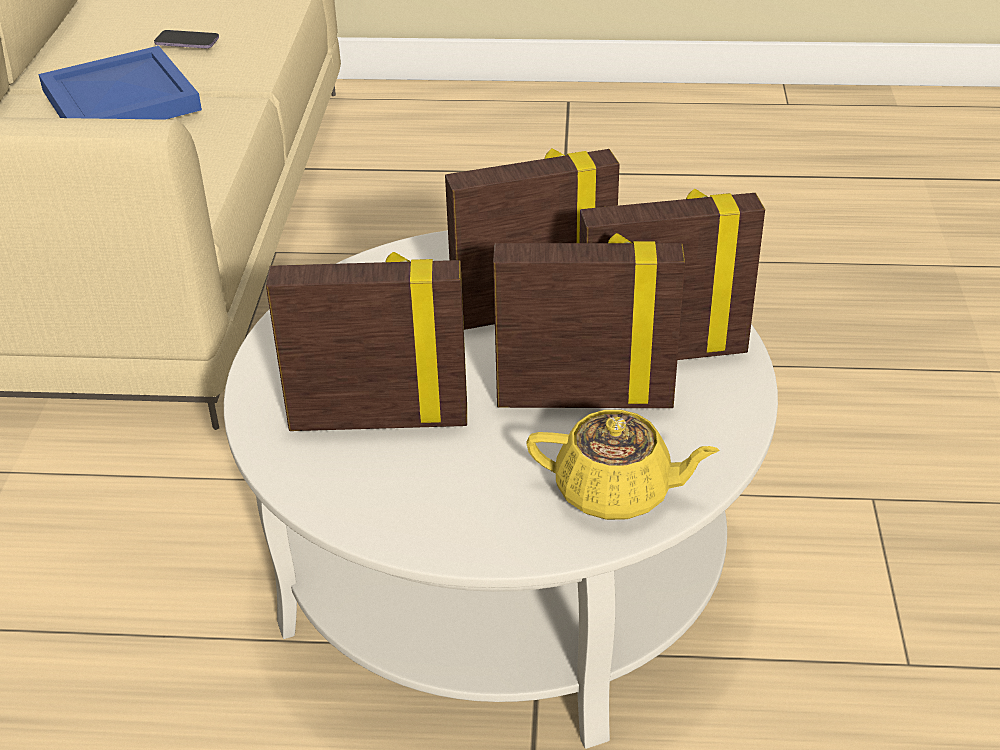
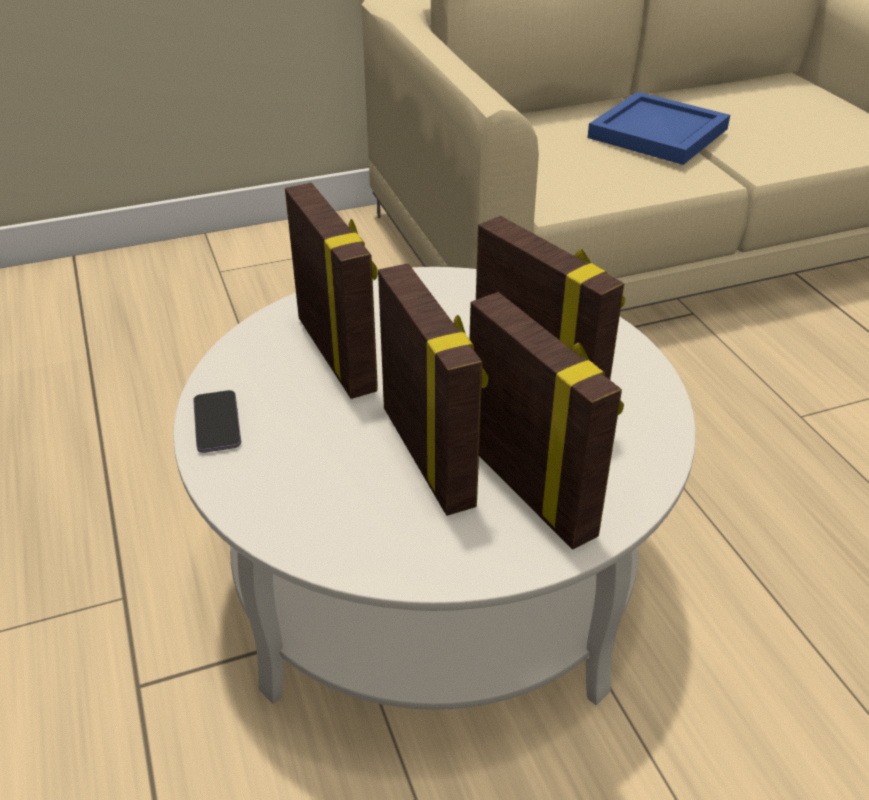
camera: 65 degrees right, 0 degrees up
(187, 42) = (766, 127): phone -> phone (217, 424)
(616, 492) = (311, 509): yellow teapot -> none

